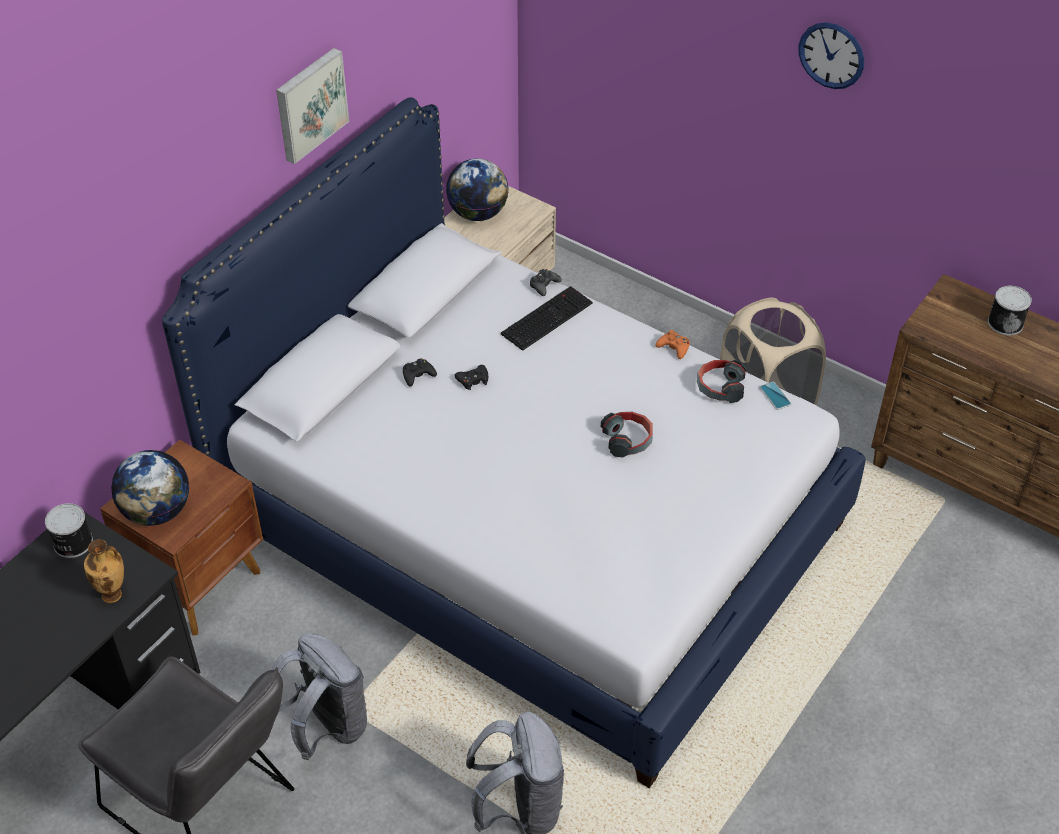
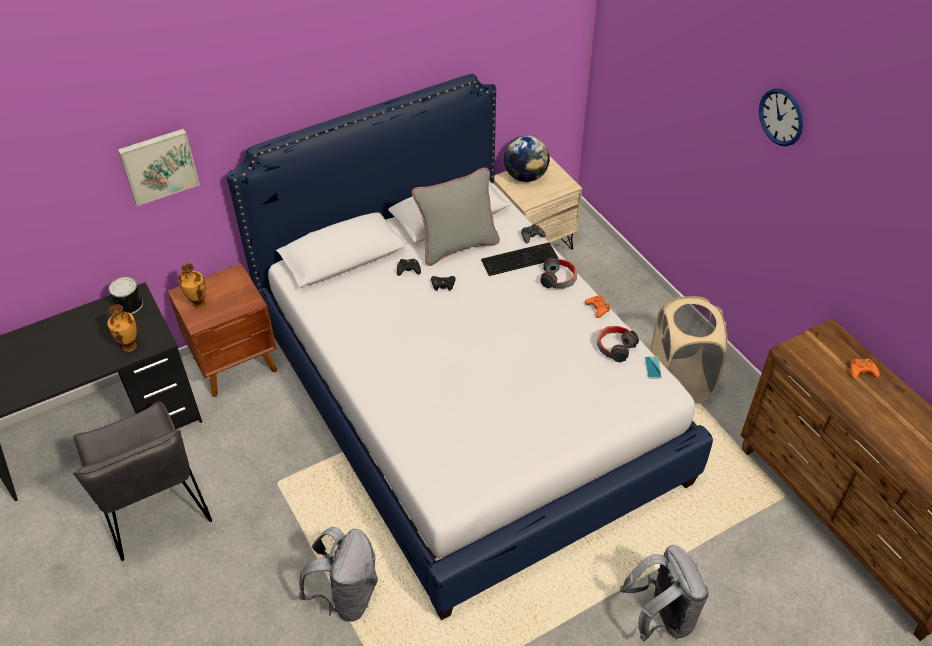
camera: 25 degrees right, 0 degrees up
(156, 512) = (198, 304): globe -> vase
(309, 104) = (383, 55): picture -> picture (158, 165)
(326, 727) = (256, 488): grey backpack -> grey backpack (661, 616)
(460, 326) = (457, 246): none -> grey pillow
(628, 440) = (524, 362): headphones -> headphones (559, 279)
(1005, 322) = (862, 371): can -> orange game controller

